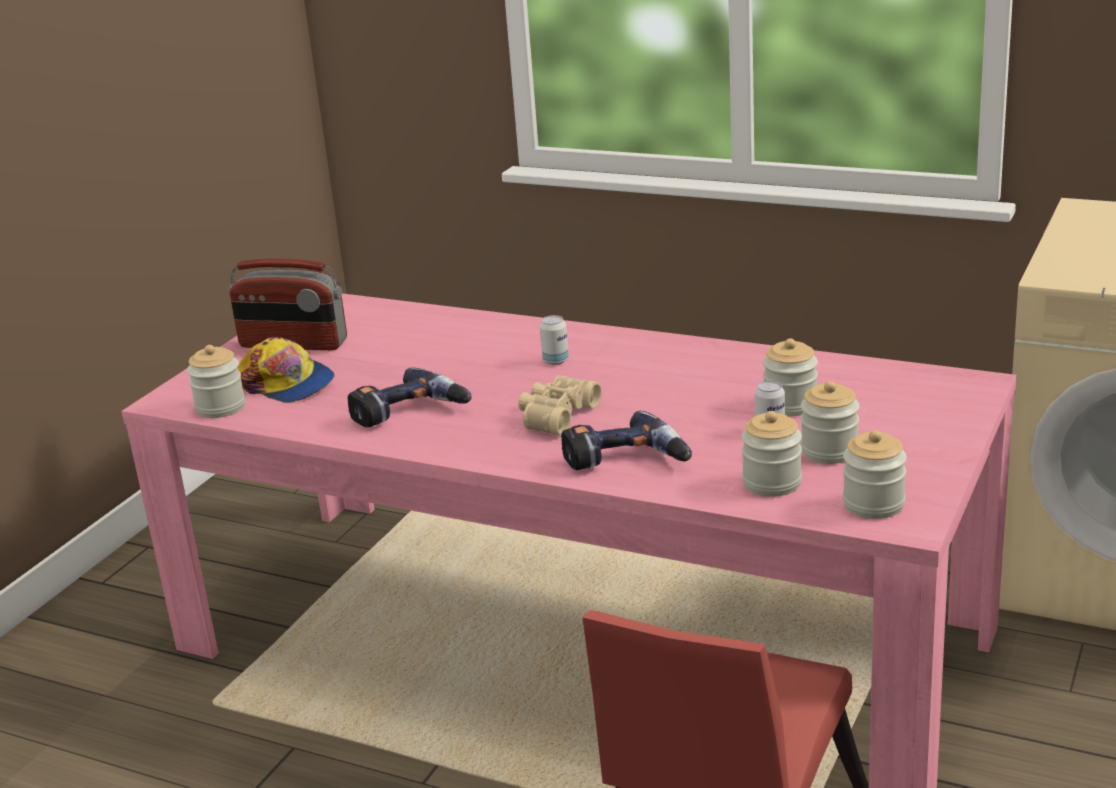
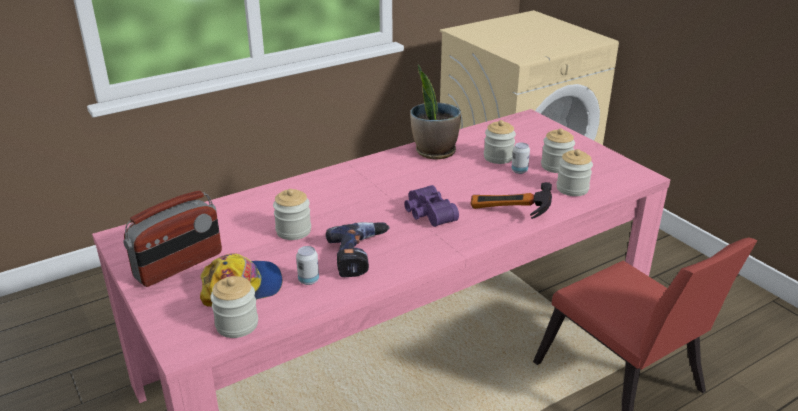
camera: 60 degrees left, 5 degrees up
(555, 361) = (357, 192): can -> can (308, 280)
(555, 416) = (427, 214): beige binoculars -> purple binoculars
(626, 463) = (509, 214): power drill -> hammer
(738, 362) = (434, 151): none -> potted plant
(873, 504) = (617, 176): jar -> jar (293, 231)

